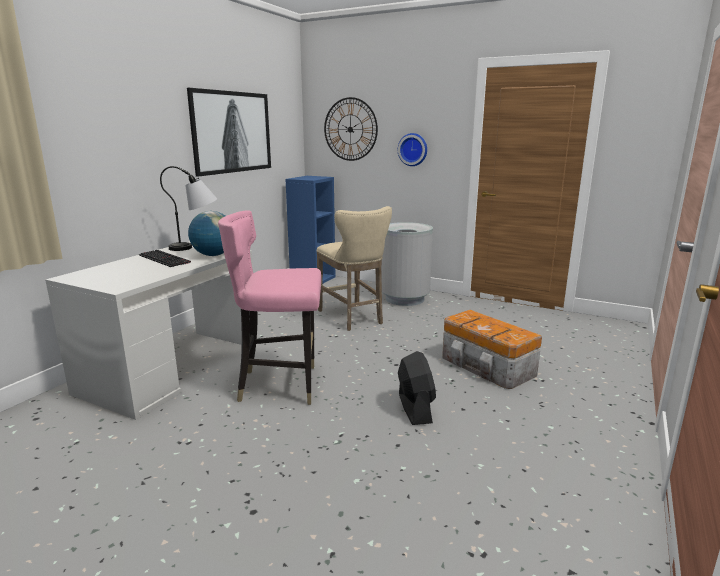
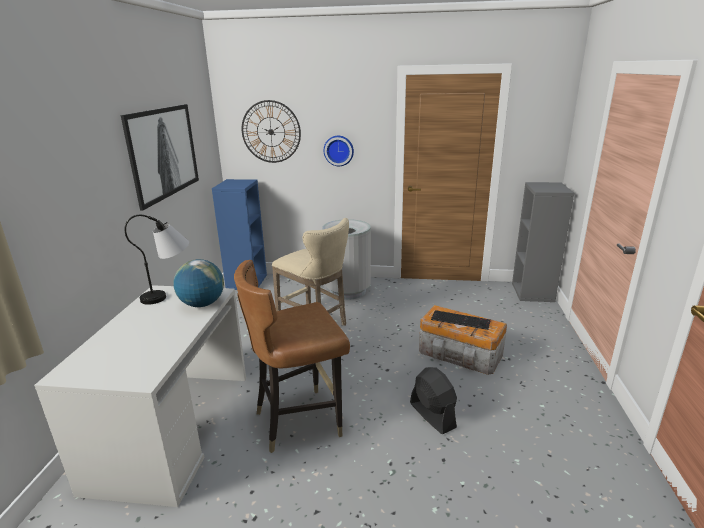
camera: 20 degrees left, 5 degrees up
(165, 259) = (153, 320): keyboard -> keyboard (461, 320)
(280, 385) = (299, 420): pink chair -> brown chair
(622, 329) = (533, 292): none -> grey bookcase

